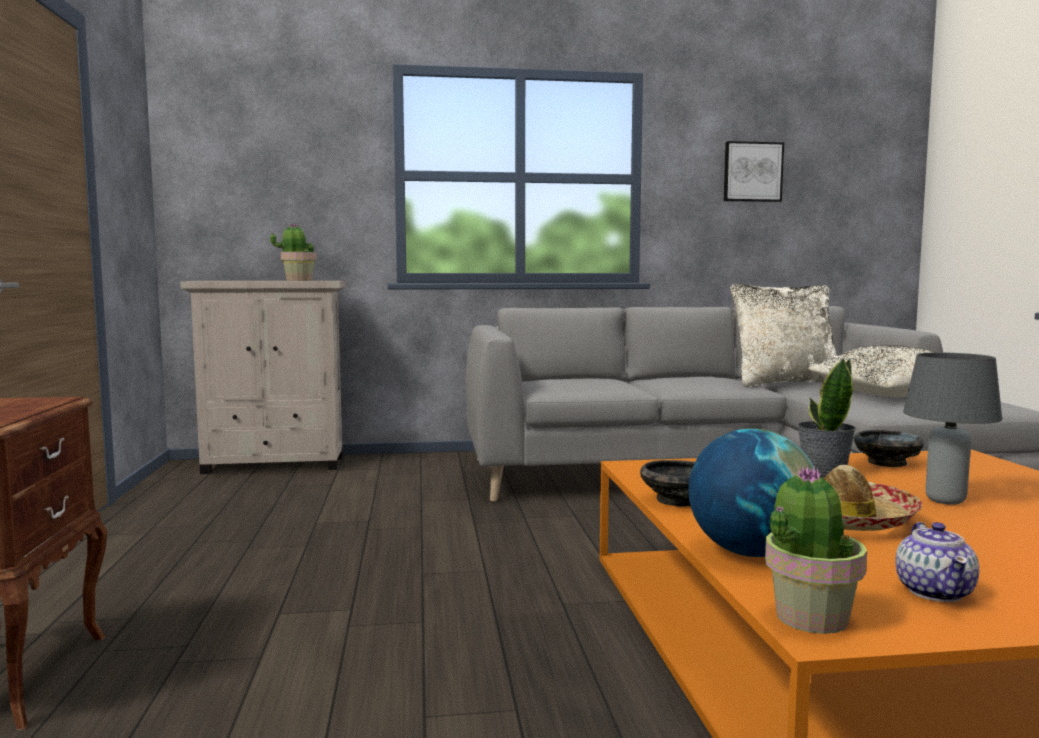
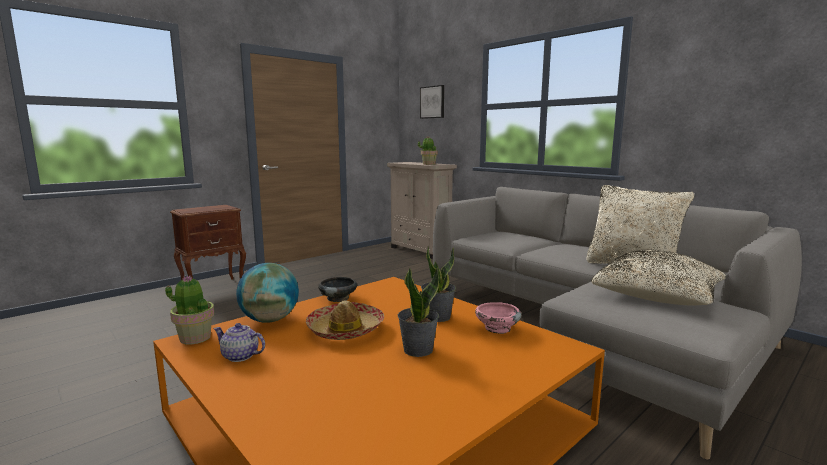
camera: 55 degrees right, 5 degrees up
(752, 172) = (728, 84): picture -> picture (432, 102)
(886, 463) = (497, 328): black bowl -> pink bowl
(935, 591) = (240, 356): teapot -> teapot turned 45 degrees clockwise
(945, 500) = (417, 349): grey table lamp -> potted plant

